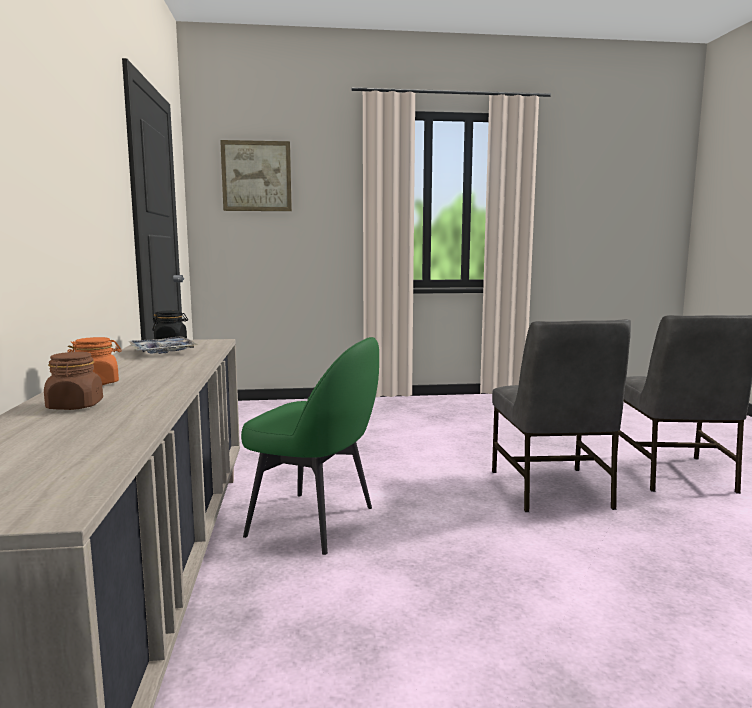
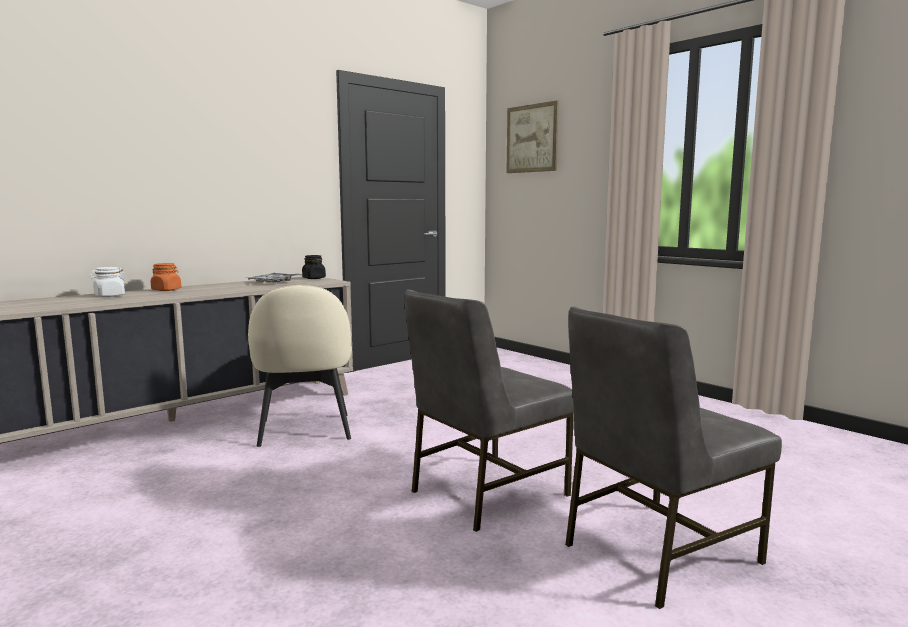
camera: 55 degrees right, 0 degrees up
(75, 406) = (109, 296): brown jar -> white jar
(314, 522) = (304, 431): green chair -> beige chair

